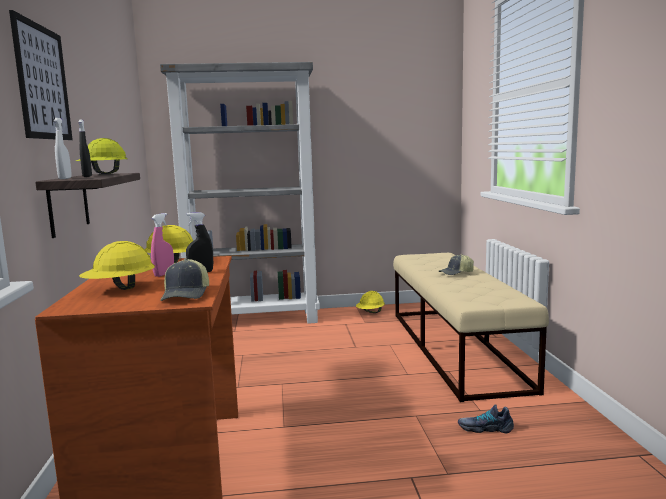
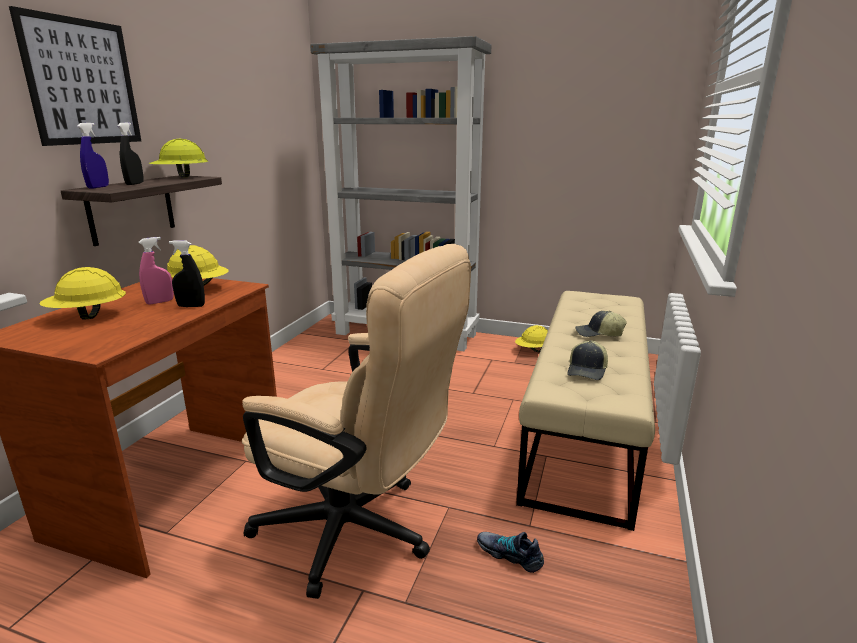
camera: 25 degrees right, 10 degrees up
(65, 178) = (98, 187): white spray bottle -> blue spray bottle
(187, 295) = (111, 340): cap -> cap (587, 371)
(368, 448) = (358, 533): none -> beige office chair

